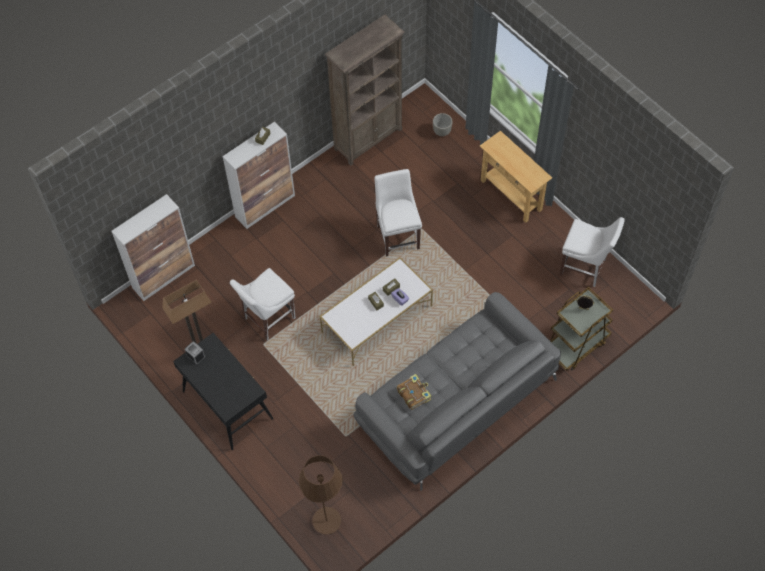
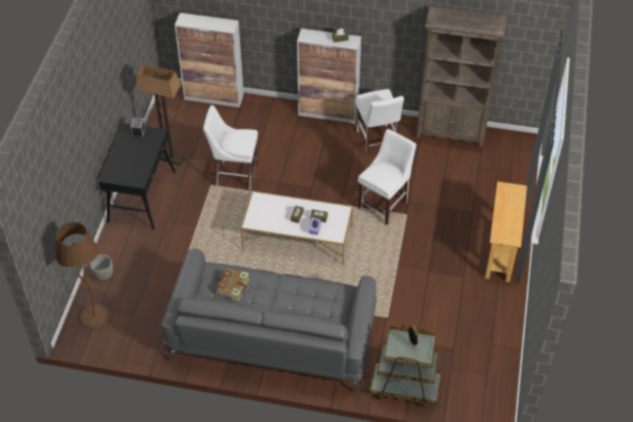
camera: 50 degrees right, 10 degrees down
(441, 132) = (508, 172): grey planter -> grey planter (103, 275)
(585, 268) = (485, 347): white chair -> white chair (377, 141)

